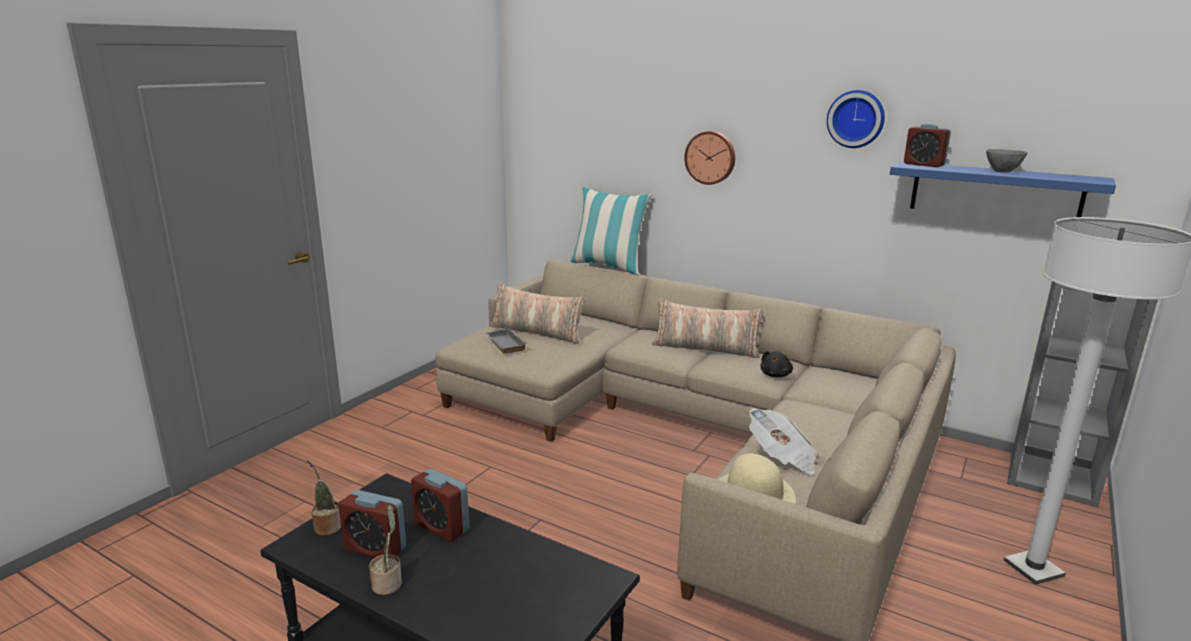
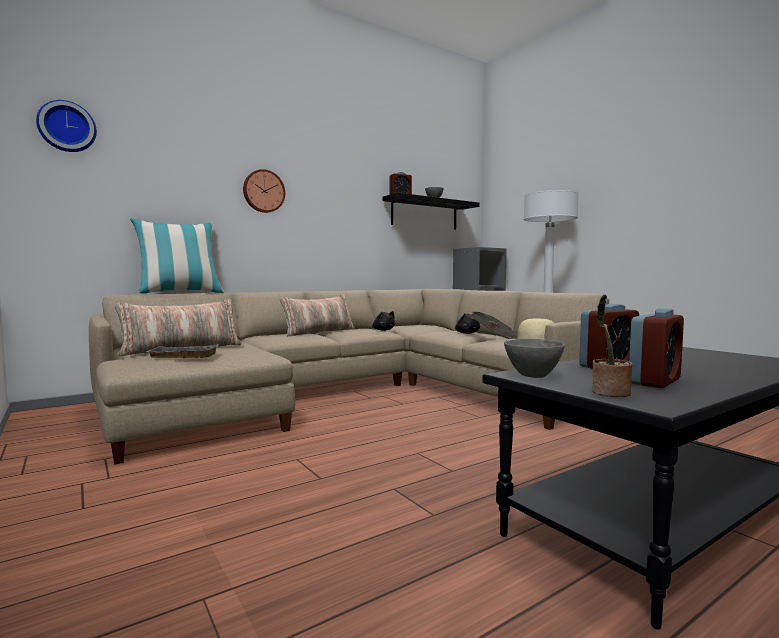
camera: 65 degrees left, 15 degrees down
(383, 493) = (532, 375): none -> grey bowl
(388, 583) = (718, 380): potted plant -> none
(810, 431) = (467, 333): none -> black plush toy
(856, 119) = (357, 169): wall clock -> wall clock (67, 127)
(995, 193) = (424, 214): blue shelf -> black shelf

